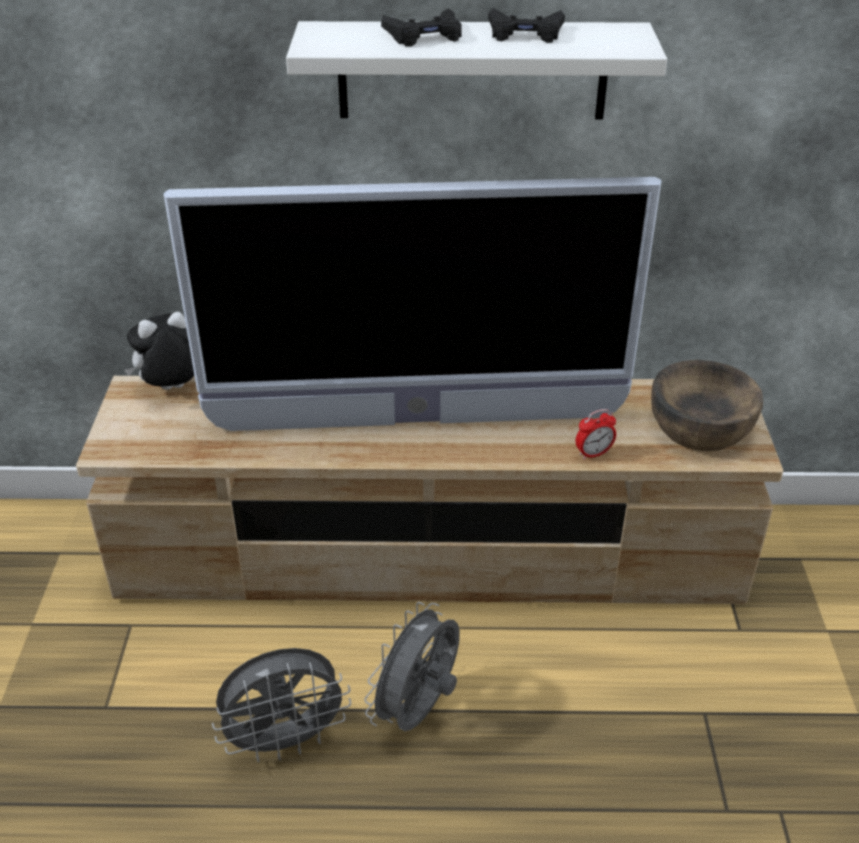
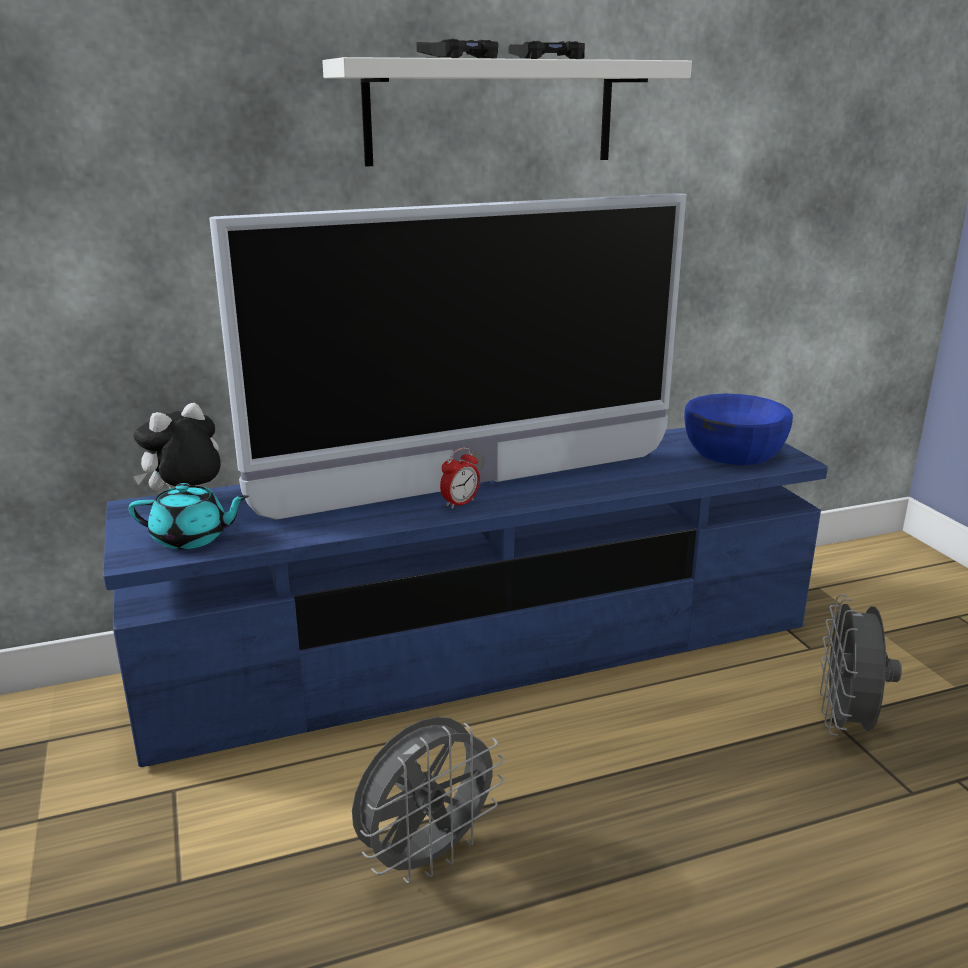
camera: 20 degrees left, 15 degrees down
(156, 437) = (191, 538): none -> turquoise teapot
(419, 711) = (558, 788): grey fan -> grey fan (845, 723)
(429, 554) = (484, 653): beige tv stand -> blue tv stand
(593, 453) = (658, 480): alarm clock -> alarm clock (460, 503)
(700, 427) = (733, 451): brown bowl -> blue bowl

